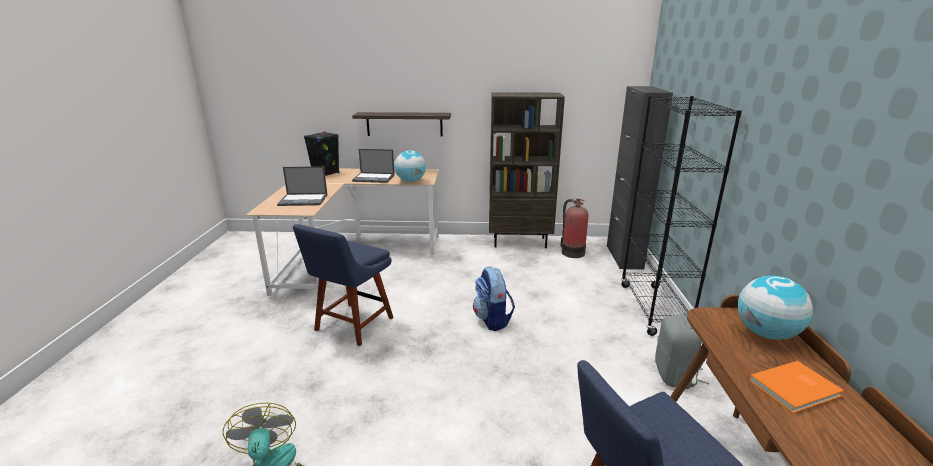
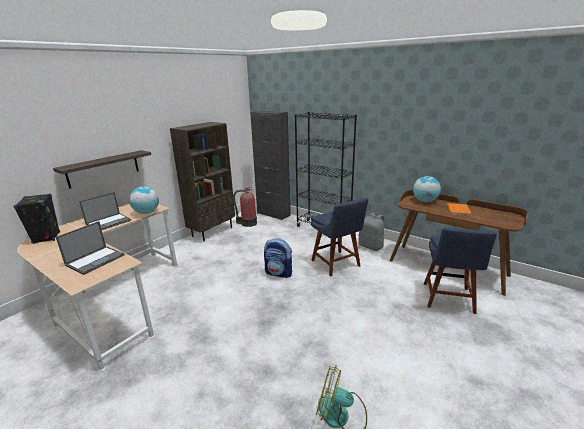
camera: 55 degrees left, 0 degrees up
(352, 326) = (215, 331): blue chair -> blue chair (337, 264)

